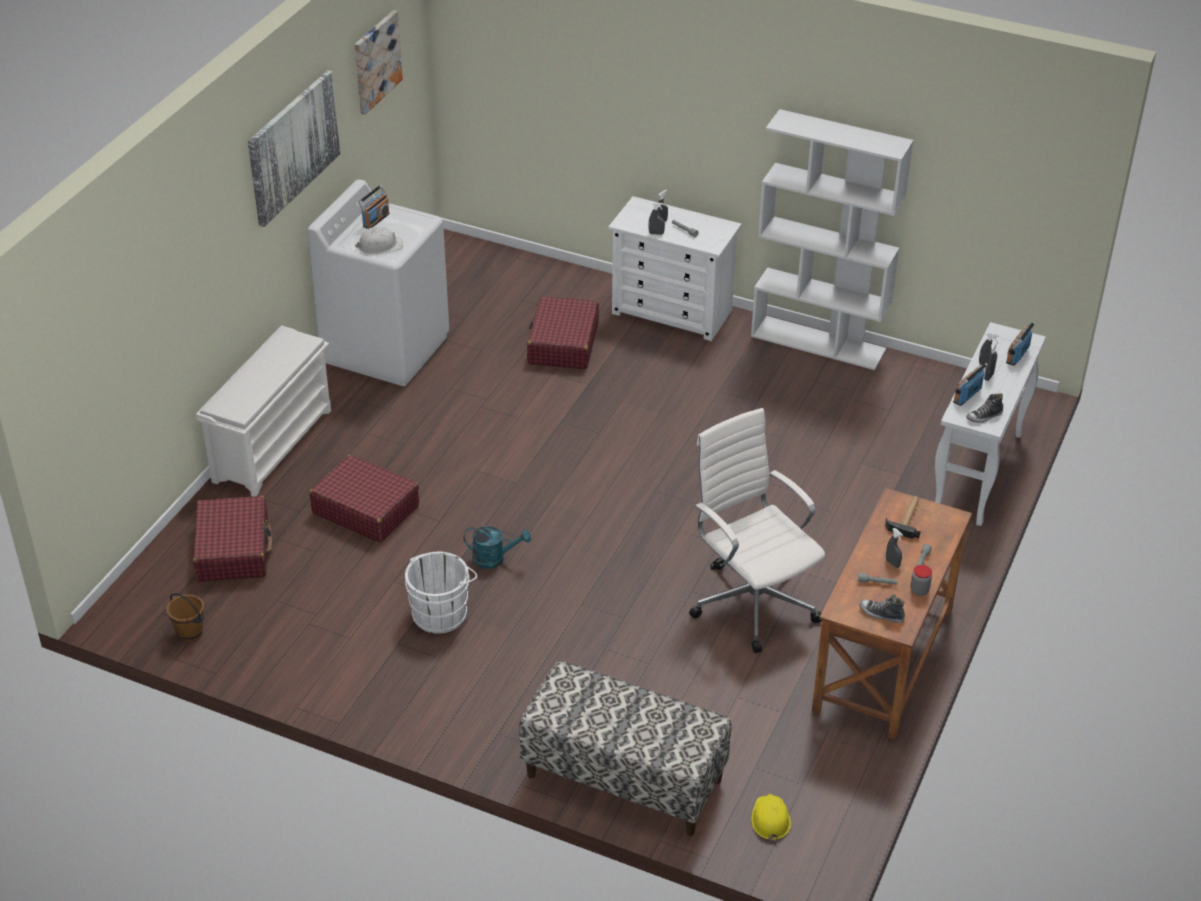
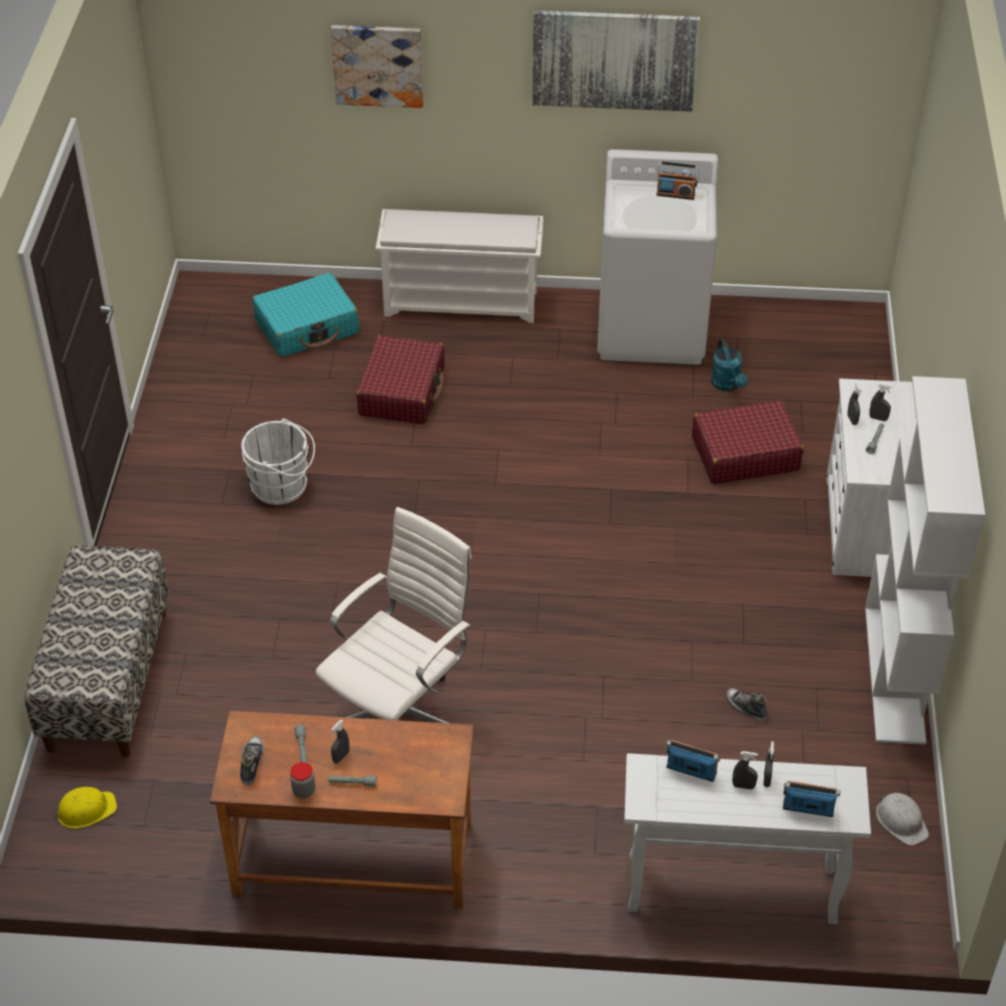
camera: 70 degrees right, 5 degrees up
(189, 633) = (191, 337): brown bucket -> none
(233, 550) = (307, 327): red suitcase -> turquoise suitcase
(376, 61) = (801, 57): picture -> picture (378, 65)
(379, 246) = (632, 210): white hard hat -> white hard hat (901, 821)
(494, 559) = (374, 501): turquoise watering can -> turquoise watering can (728, 385)
(907, 518) = (425, 755): hammer -> none
(984, 416) = (657, 795): shoe -> shoe (745, 707)

